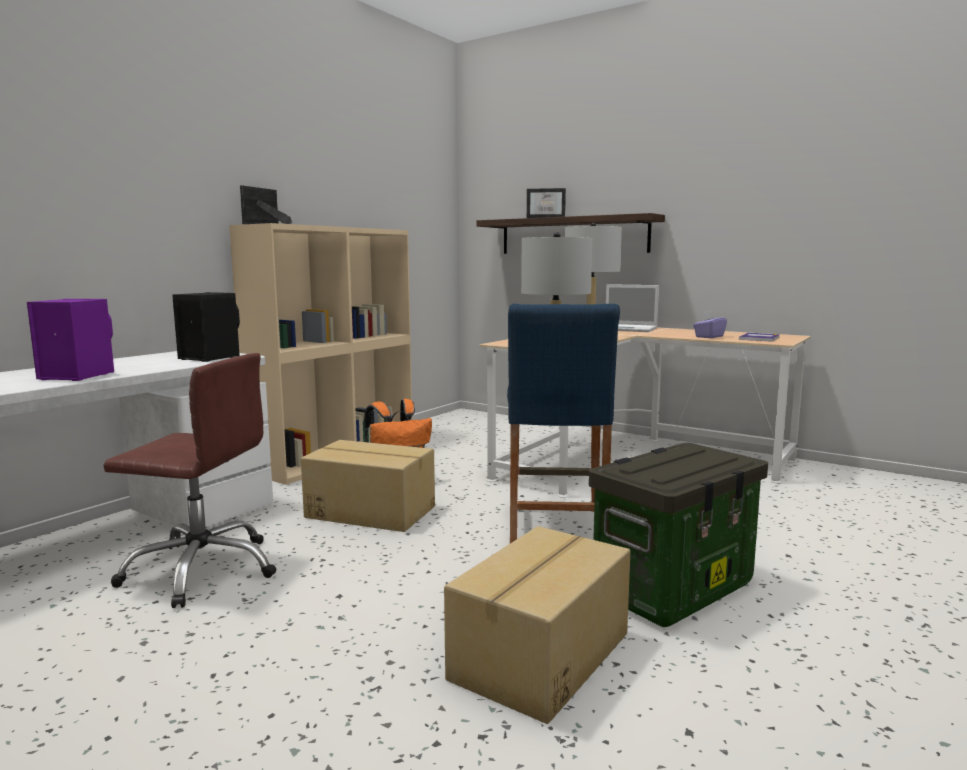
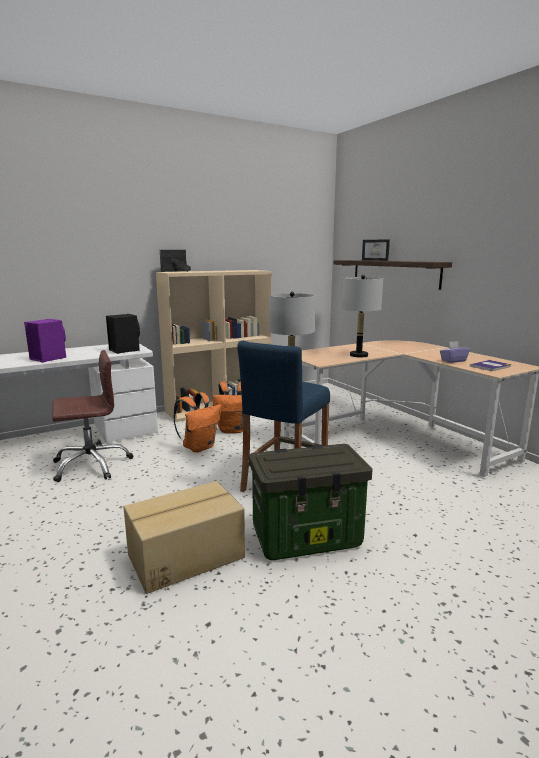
camera: 25 degrees right, 5 degrees up
(202, 569) = (91, 465): brown office chair -> brown office chair turned 60 degrees counterclockwise
(371, 511) = (199, 447): cardboard box -> orange backpack
(627, 329) = (411, 346): laptop -> none

